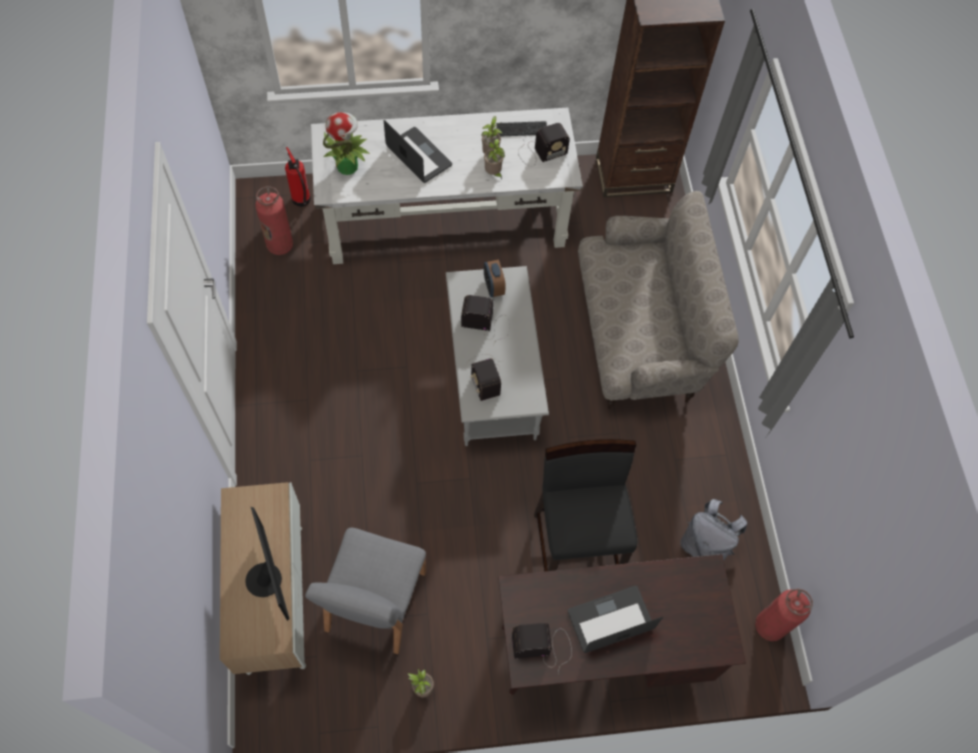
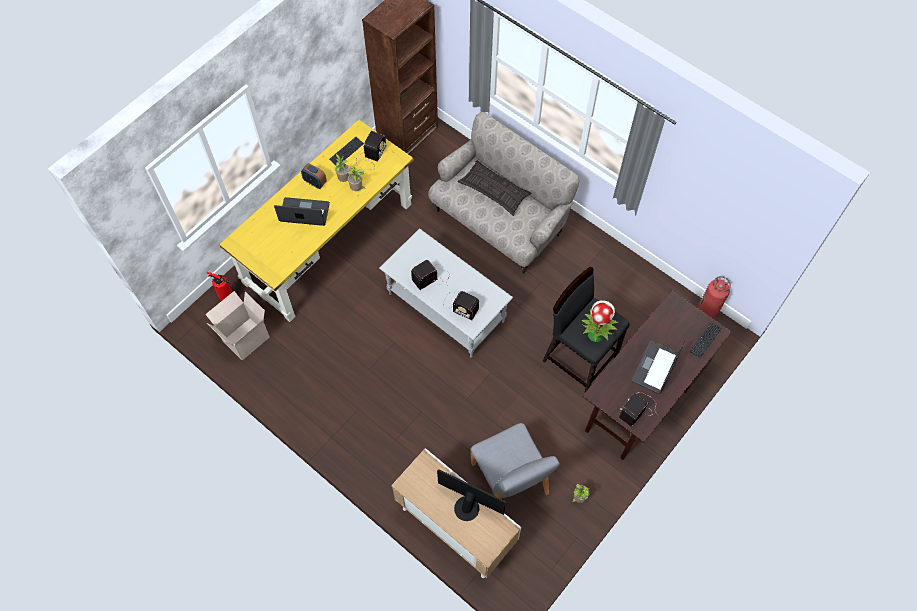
camera: 40 degrees left, 0 degrees up
(280, 245) = (245, 337): fire extinguisher -> cardboard box
(348, 166) = (269, 250): potted plant -> potted plant (596, 333)
(446, 219) = (328, 242): white desk -> yellow desk
(493, 287) = (414, 254): alarm clock -> alarm clock (315, 182)
(647, 292) = (494, 190): none -> pillow
(702, 644) = (705, 340): none -> keyboard
(705, 545) = (639, 302): grey backpack -> none

